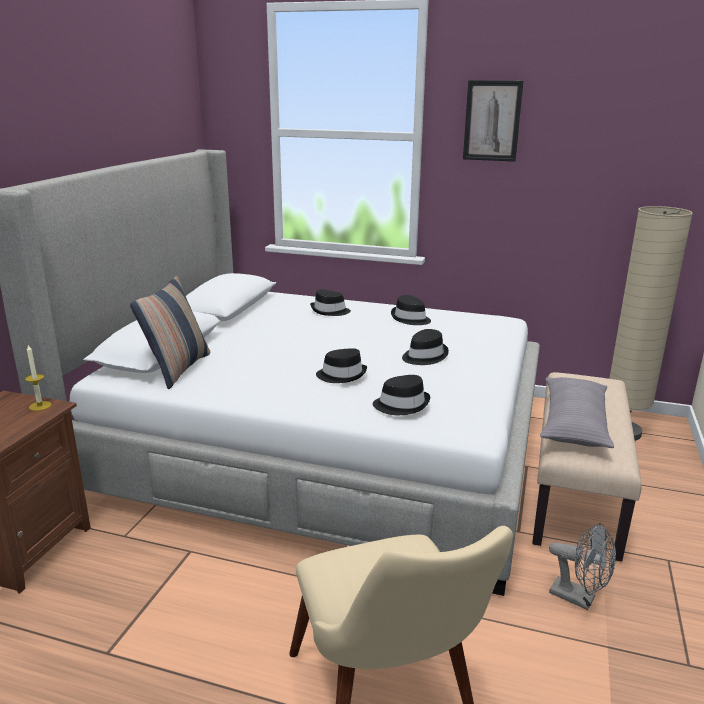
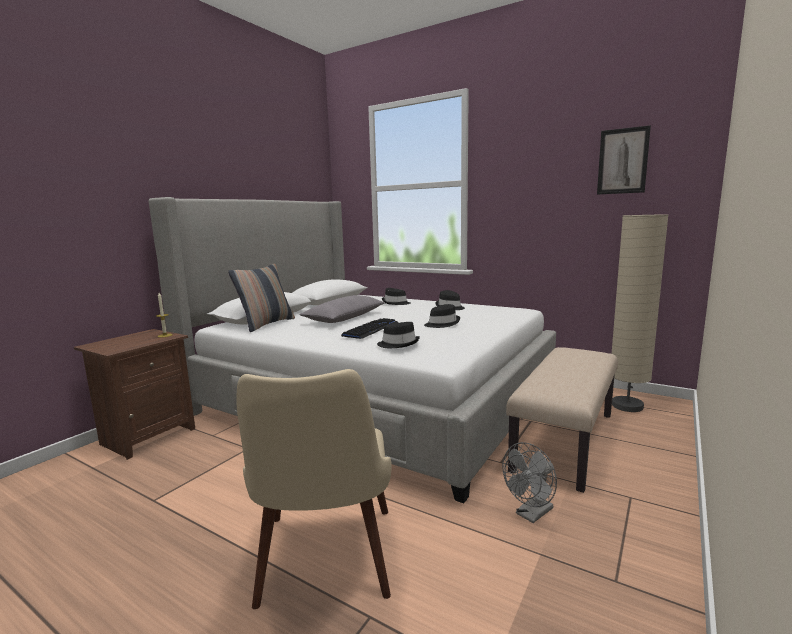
camera: 15 degrees right, 10 degrees down
(342, 375) = (371, 329): black hat -> keyboard
(492, 121) = (515, 166): picture -> picture (622, 161)
(574, 423) = (550, 374): grey pillow -> grey pillow (345, 318)
(579, 598) = (531, 514): grey fan -> grey fan turned 90 degrees clockwise

